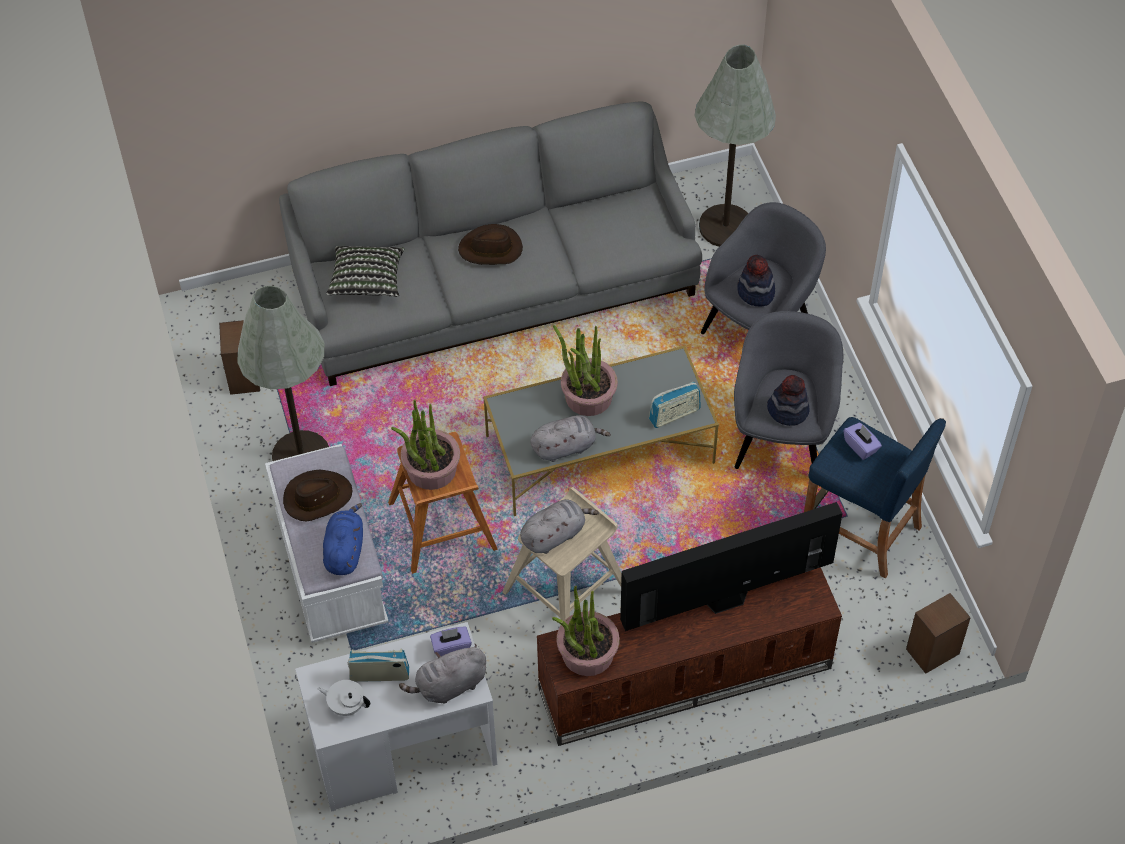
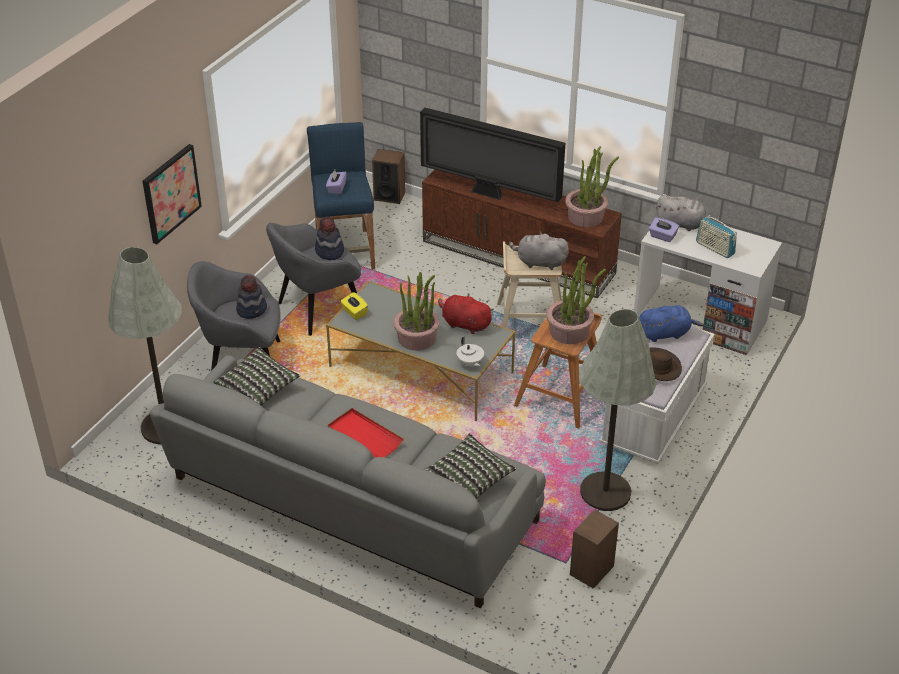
camera: 135 degrees left, 15 degrees down
(344, 550) = (665, 333): blue plush toy -> blue plush toy turned 150 degrees counterclockwise
(346, 705) = (747, 248): white teapot -> white teapot (470, 364)
(491, 249) = (364, 437): brown hat -> red tray
(566, 447) = (464, 324): grey plush toy -> red plush toy
(633, 225) = (258, 389): none -> pillow
(674, 415) = (384, 299): radio -> none
(679, 378) = (354, 312): none -> yellow tissue box
(848, 161) = (170, 193): none -> picture

